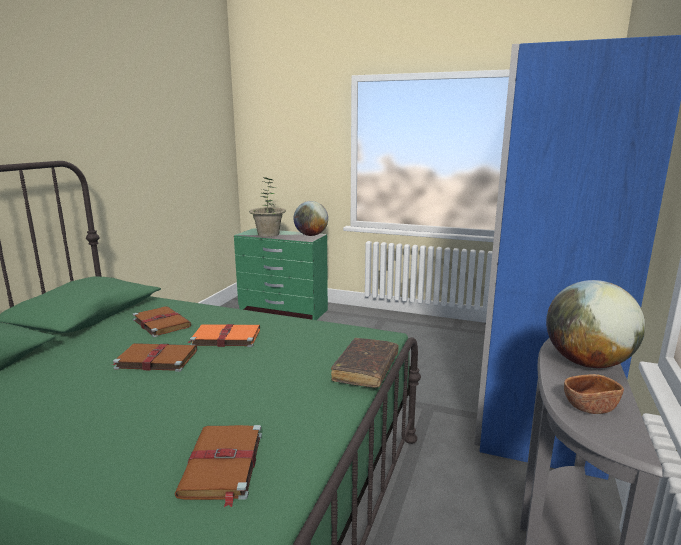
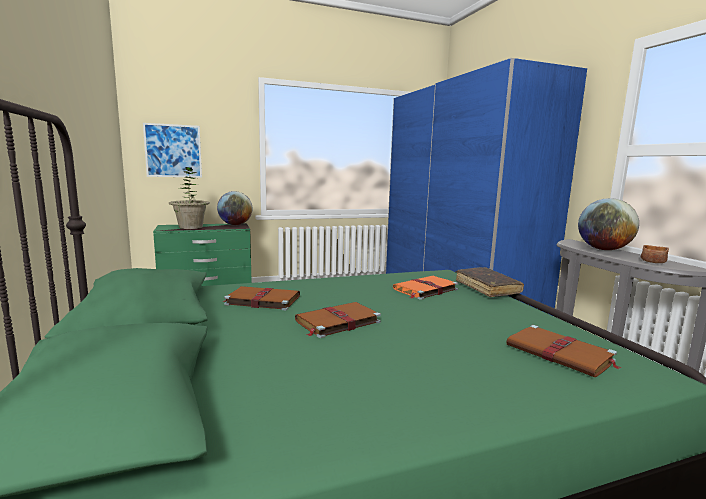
camera: 40 degrees left, 5 degrees down
(225, 338) = (349, 296): orange book -> orange book (425, 289)
(273, 158) = (173, 151): none -> picture

